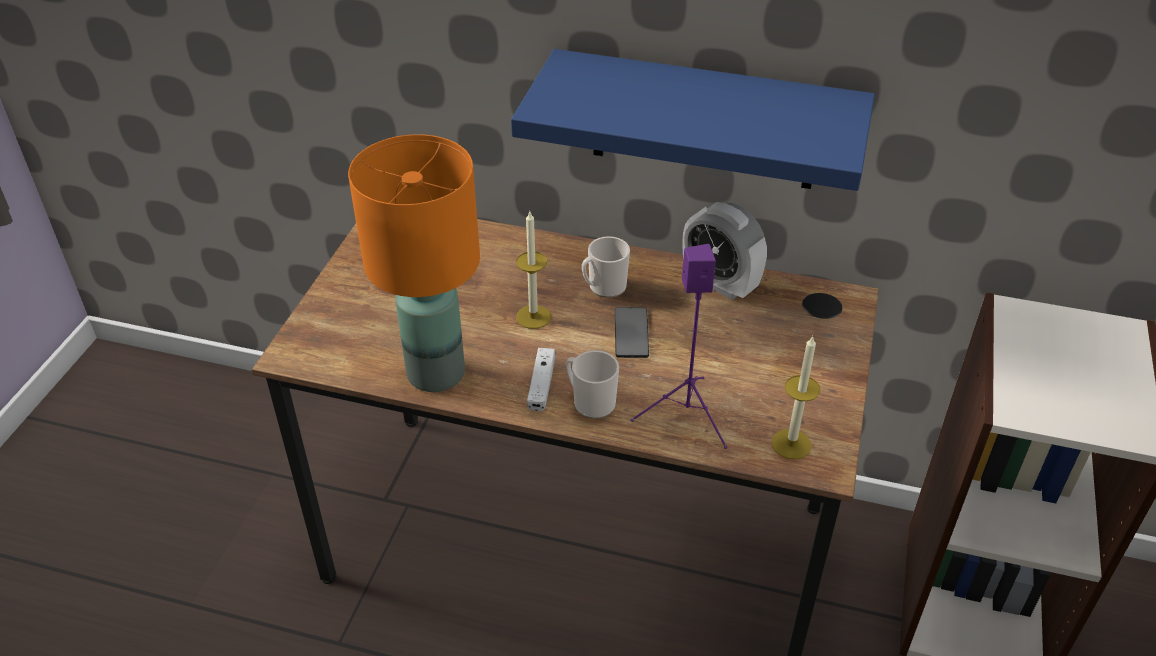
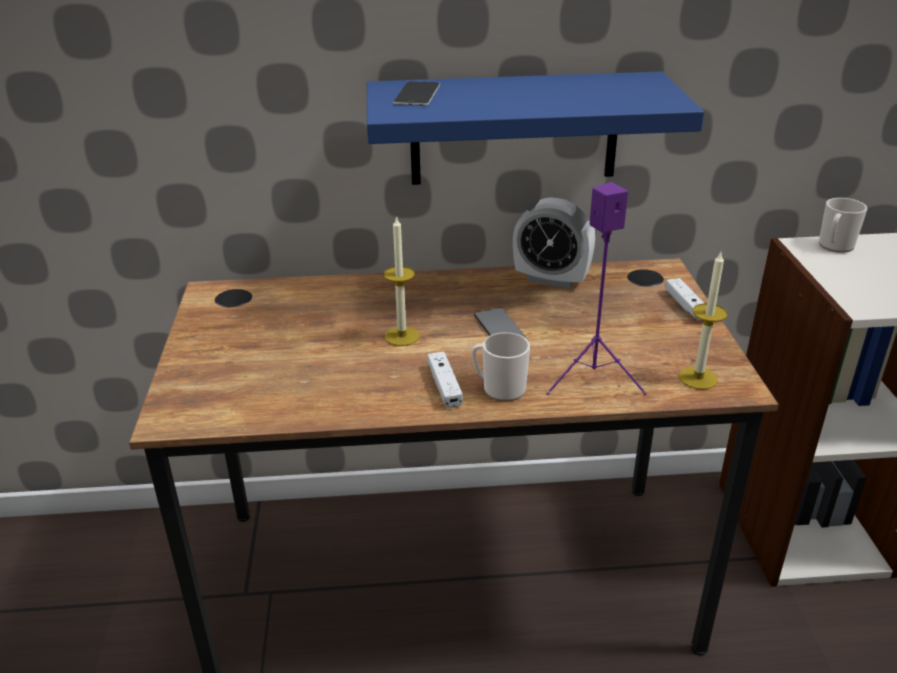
camera: 20 degrees left, 10 degrees down
(434, 373) = (332, 401): orange table lamp -> none
(587, 82) = (417, 94): none -> phone
(603, 287) = (452, 302): mug -> mug (834, 246)
(840, 353) = (686, 306): none -> white game controller

